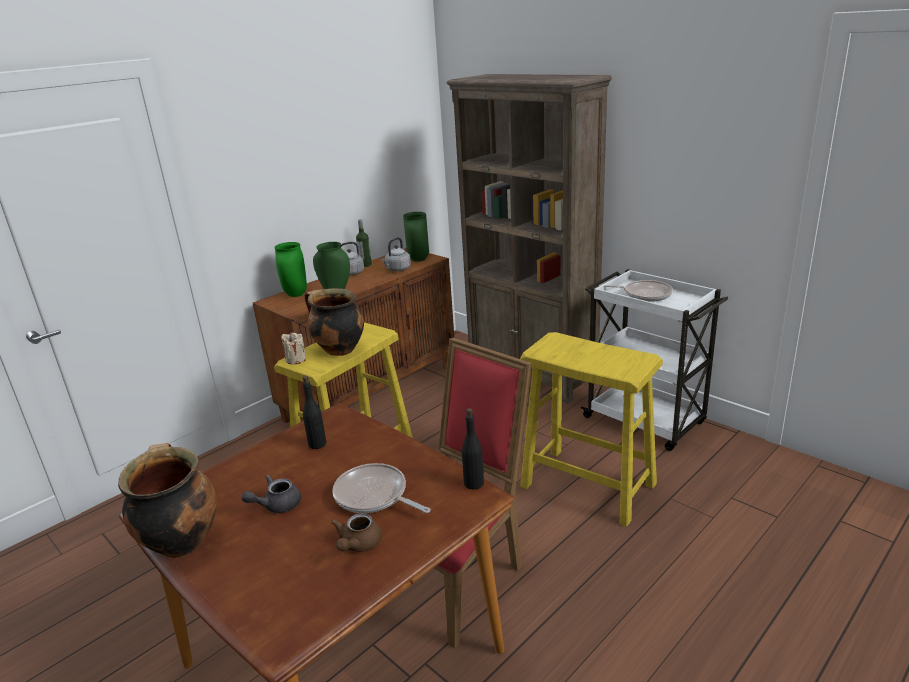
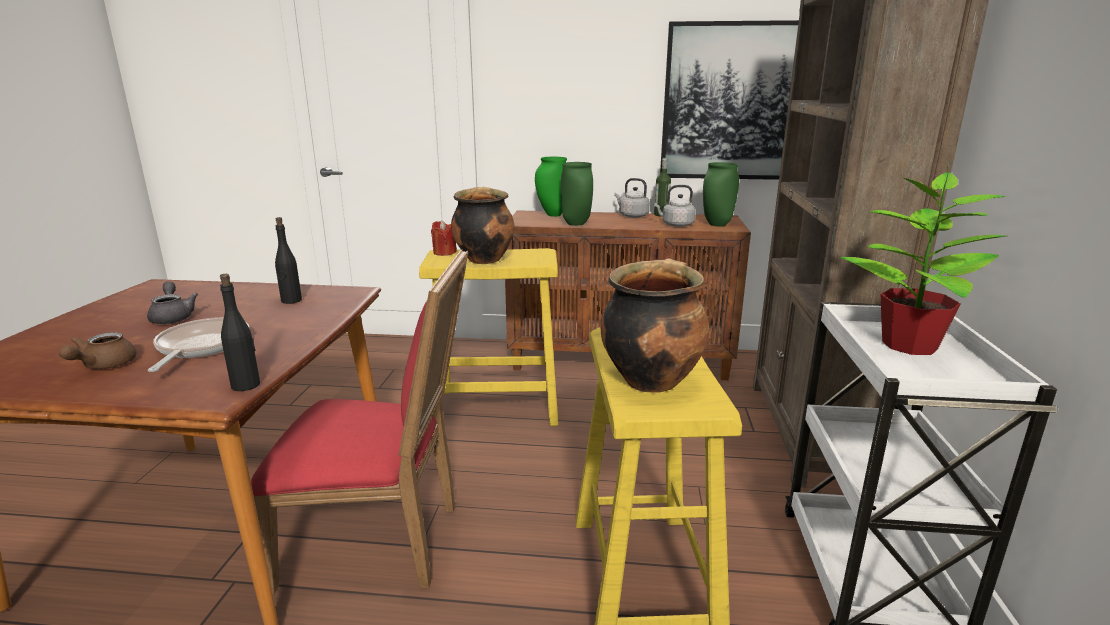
camera: 50 degrees right, 5 degrees down
(181, 541) = (108, 305): cooking pot -> cooking pot (651, 379)
(277, 505) = (173, 317): grey teapot -> grey teapot turned 45 degrees clockwise
(296, 359) = (444, 252): beige candle -> red candle
(358, 545) = (103, 365): brown teapot -> brown teapot turned 60 degrees counterclockwise
(390, 163) = (739, 102): none -> picture
(644, 294) = (908, 345): frying pan -> potted plant

